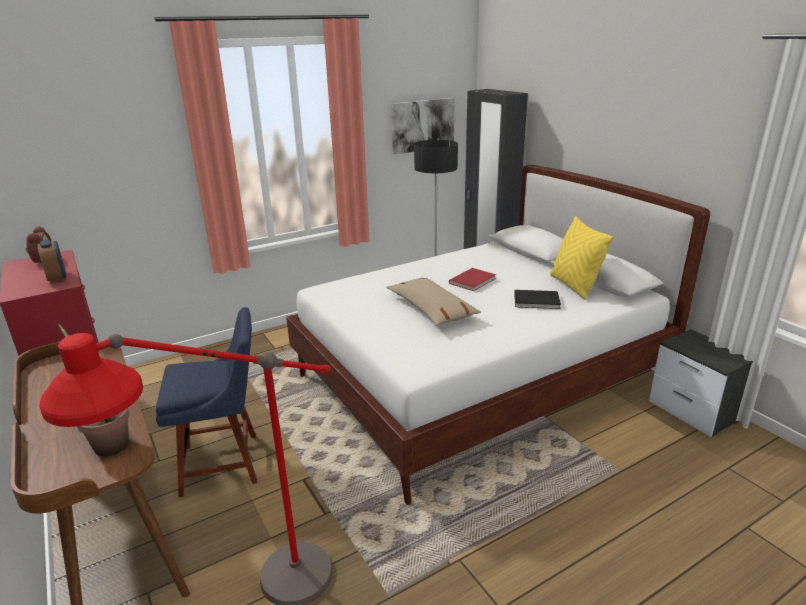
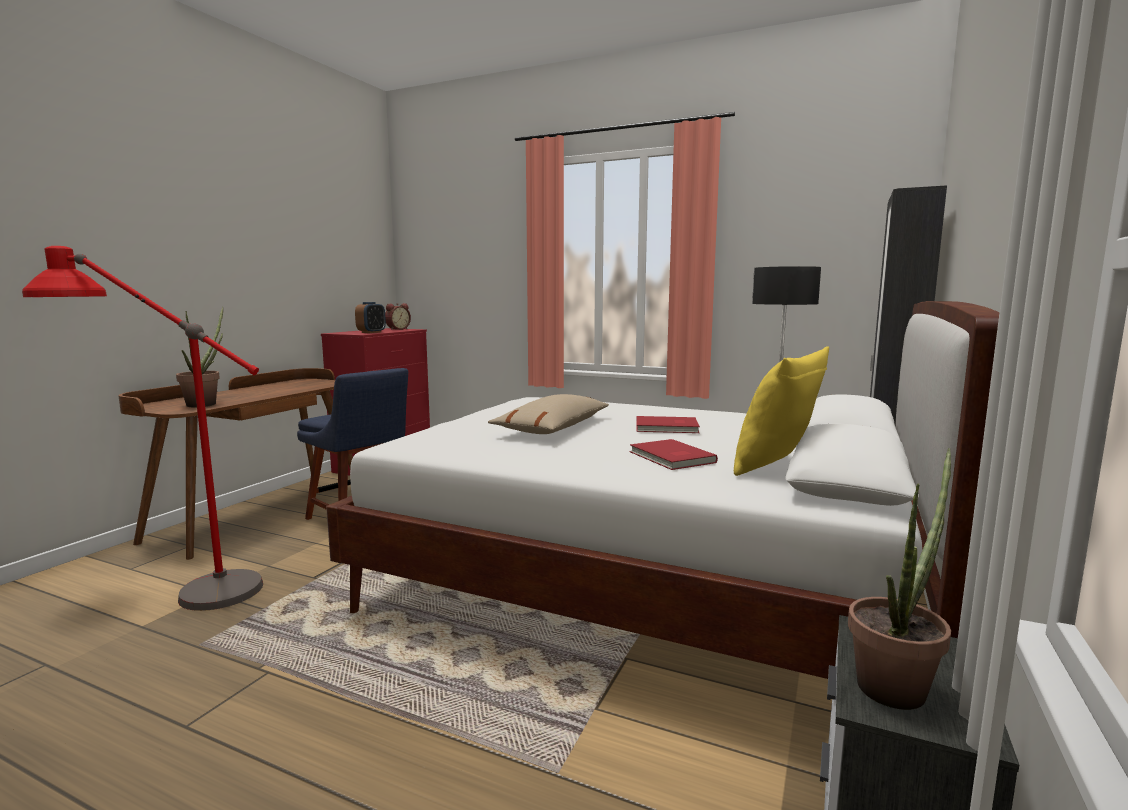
camera: 55 degrees right, 15 degrees down
(422, 125) = (822, 257): picture -> none
(537, 301) = (670, 457): black book -> red book
(711, 354) = (896, 683): none -> potted plant

